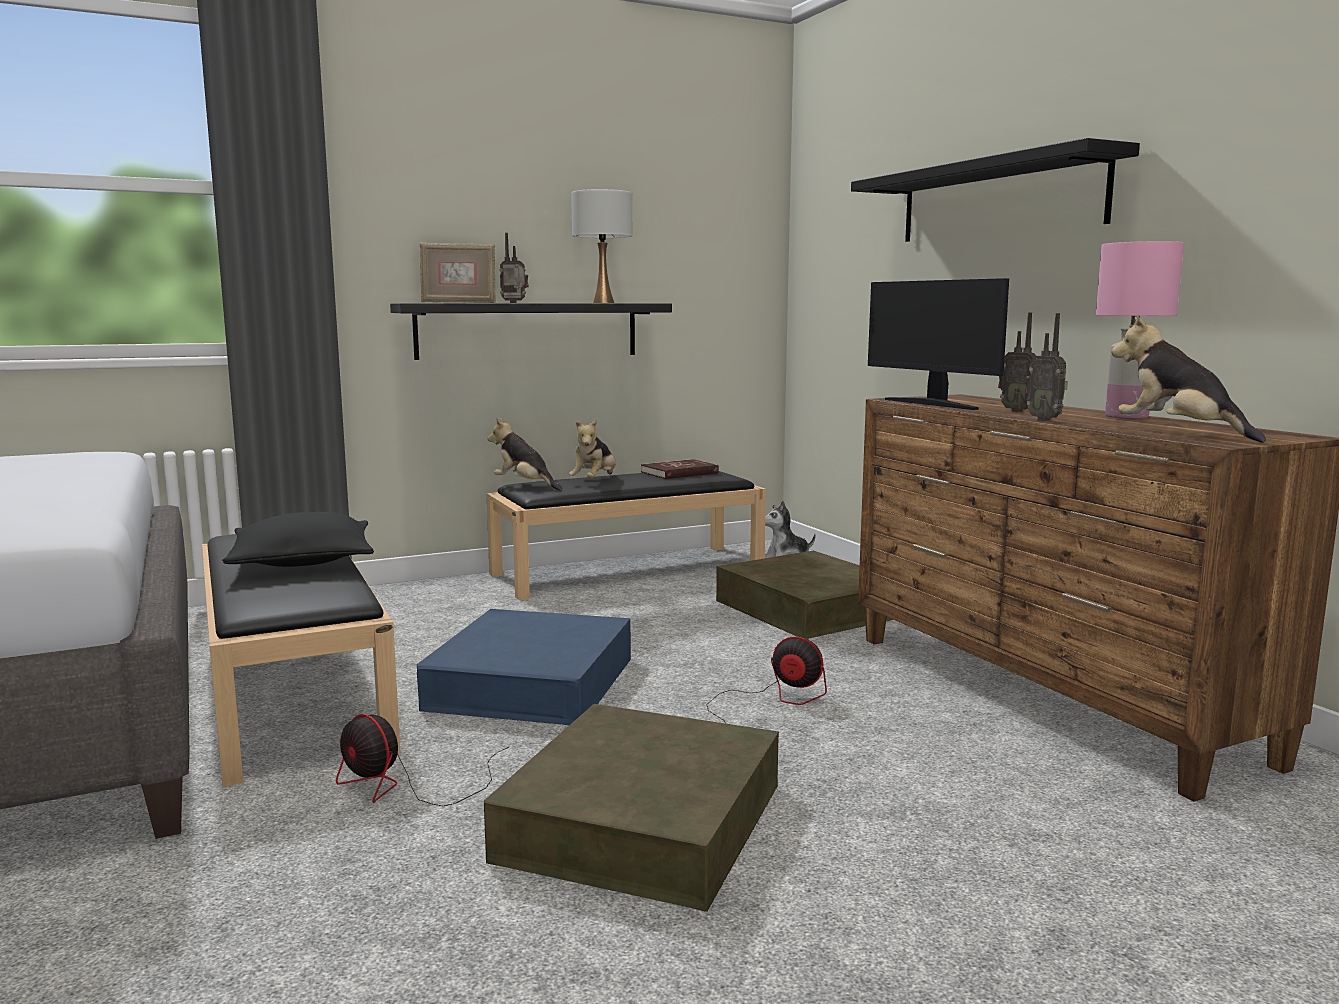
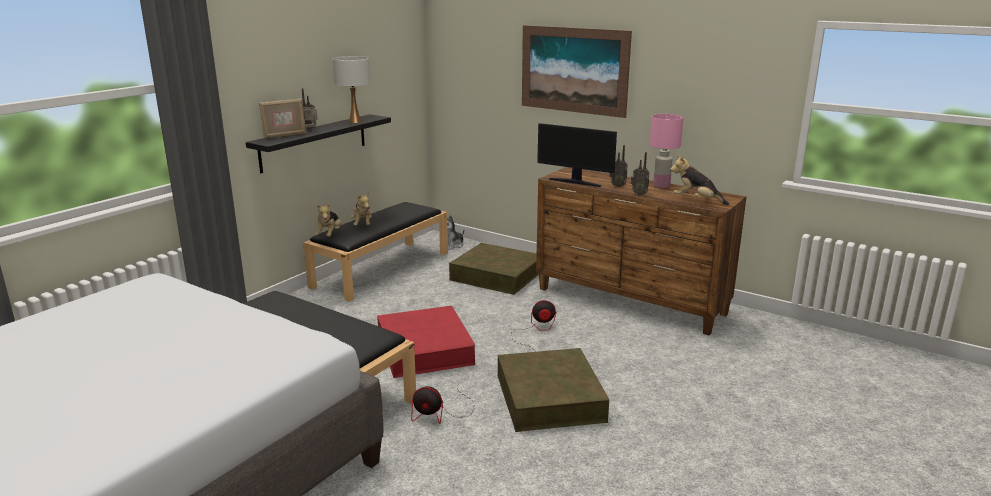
camera: 30 degrees left, 10 degrees up
(303, 561) = (319, 318): black pillow -> none
(525, 485) = (330, 235): plush toy -> plush toy turned 90 degrees counterclockwise
(532, 683) = (425, 349): blue storage box -> red storage box
(679, 473) = (397, 209): red book -> none
(998, 200) = (573, 70): black shelf -> picture

